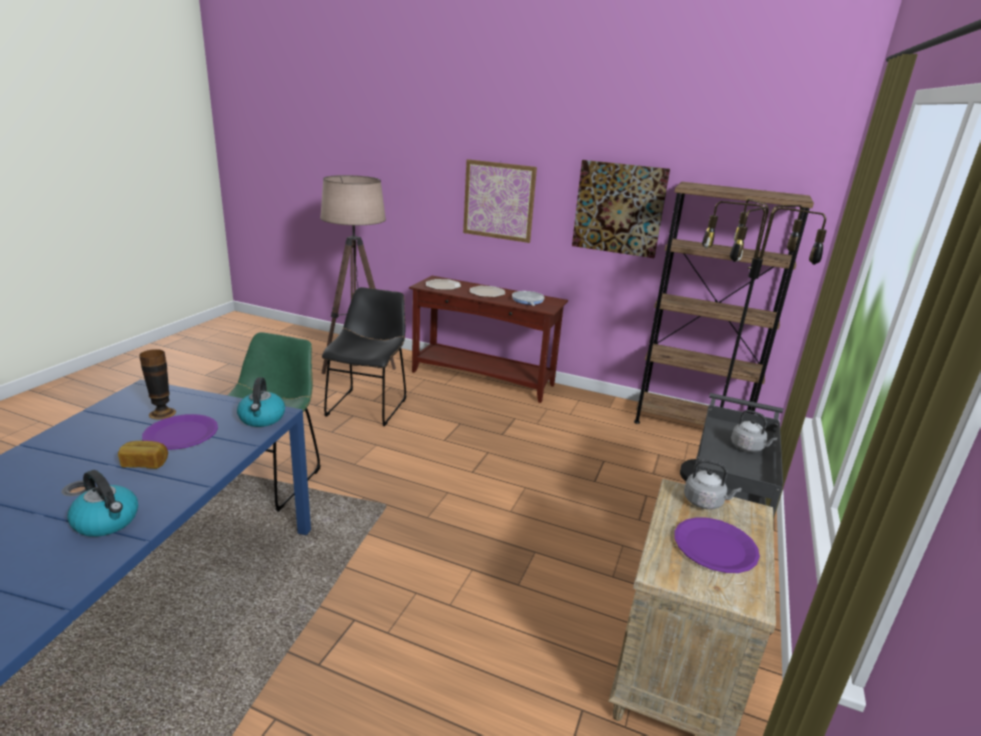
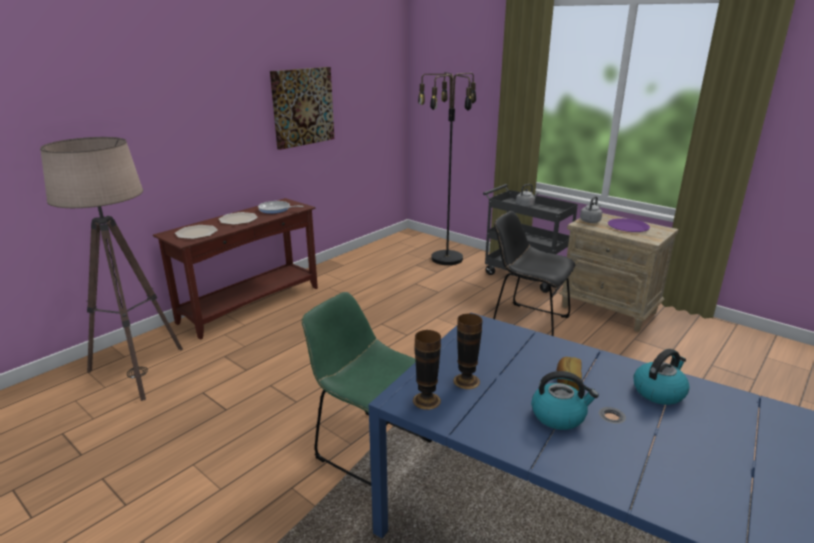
camera: 70 degrees left, 0 degrees up
(136, 399) = (426, 400): none -> vase
(181, 434) = (512, 367): purple plate -> none
(262, 418) = (487, 329): kettle -> kettle (559, 415)
(368, 405) = (255, 373): black chair -> black chair (526, 321)
(499, 200) = (205, 127): picture -> none
(690, 425) = (385, 246): brown bookcase -> none

